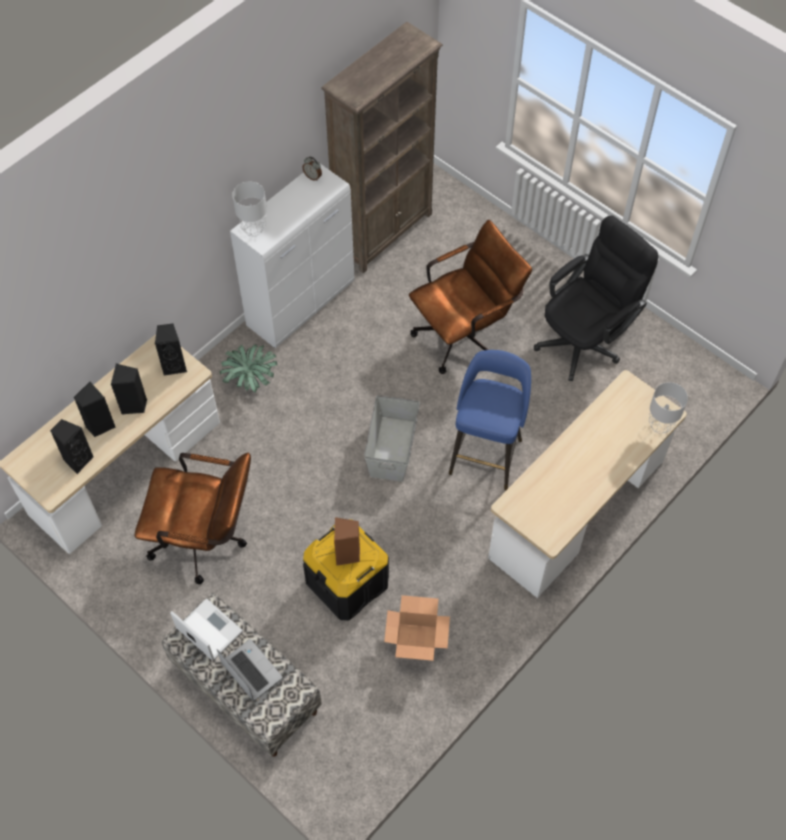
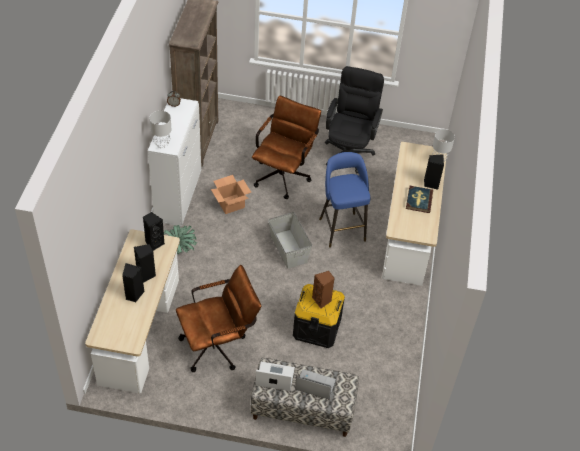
camera: 35 degrees left, 10 degrees down
(77, 460) = (135, 319): black speaker -> black speaker (431, 183)
(415, 642) = (376, 338): cardboard box -> cardboard box (230, 204)
(580, 476) = (419, 200): none -> book

